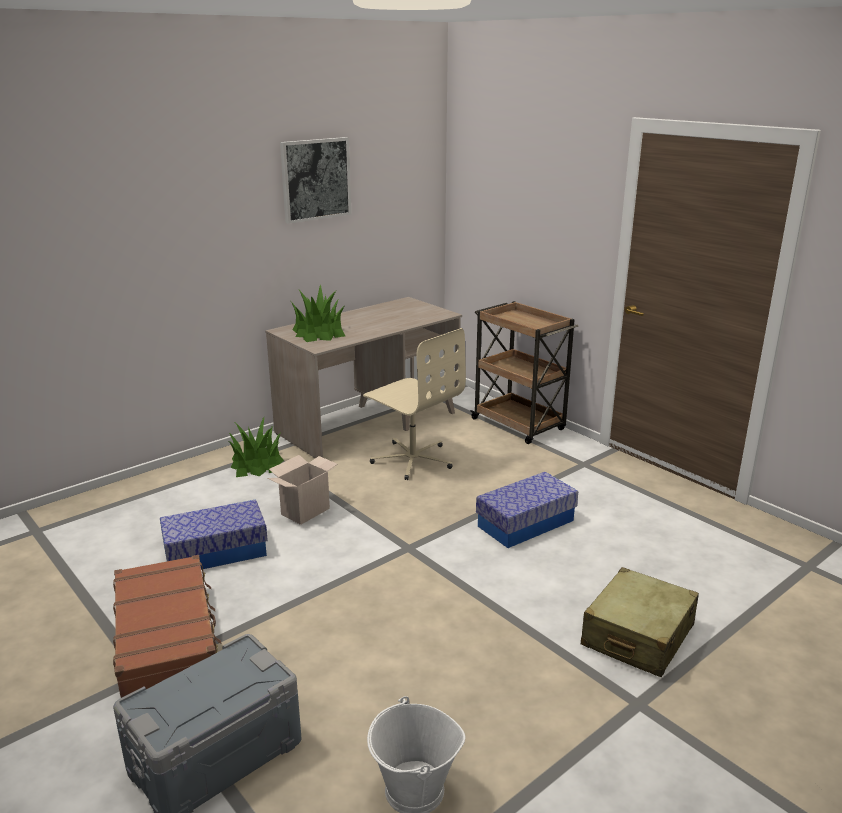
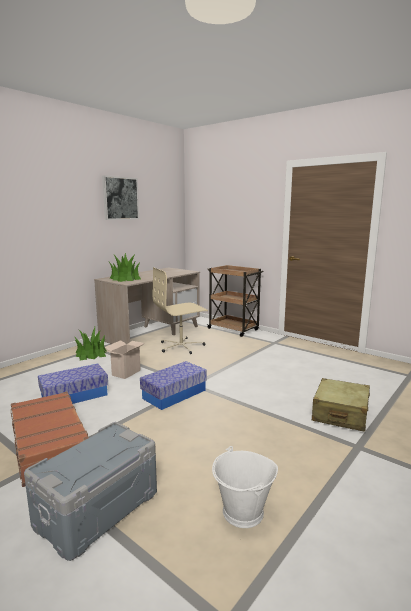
camera: 10 degrees left, 10 degrees down
(412, 459) = (181, 346): beige office chair -> beige office chair turned 120 degrees clockwise
(525, 523) = (255, 369): storage box -> storage box (174, 394)

